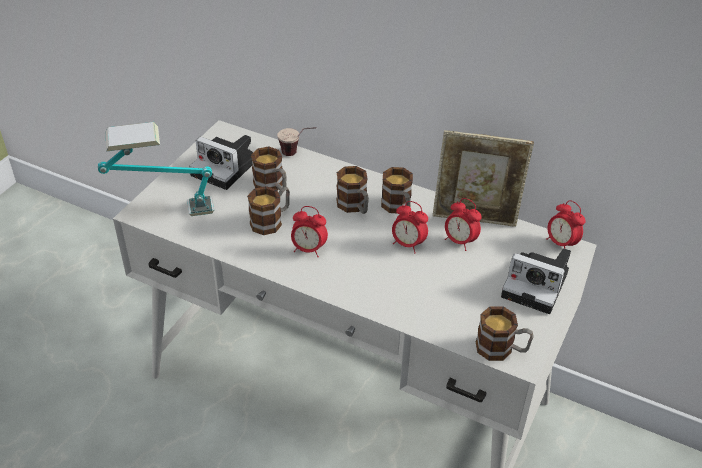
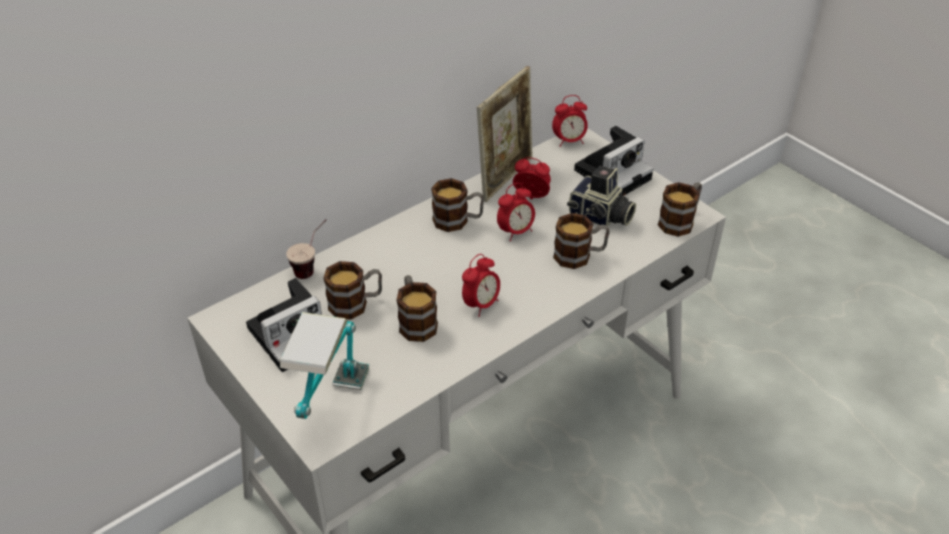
camera: 65 degrees left, 0 degrees up
(354, 206) = (435, 250): mug -> mug (579, 256)
(460, 241) = (531, 197): alarm clock -> alarm clock turned 135 degrees counterclockwise
(466, 291) = (600, 216): none -> camera

